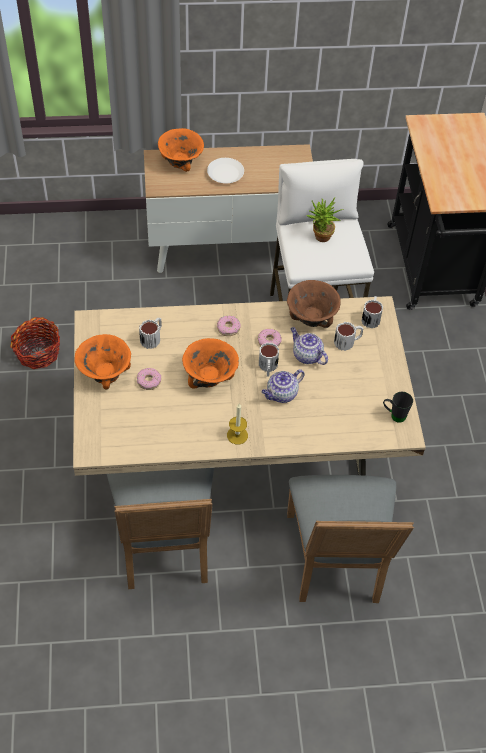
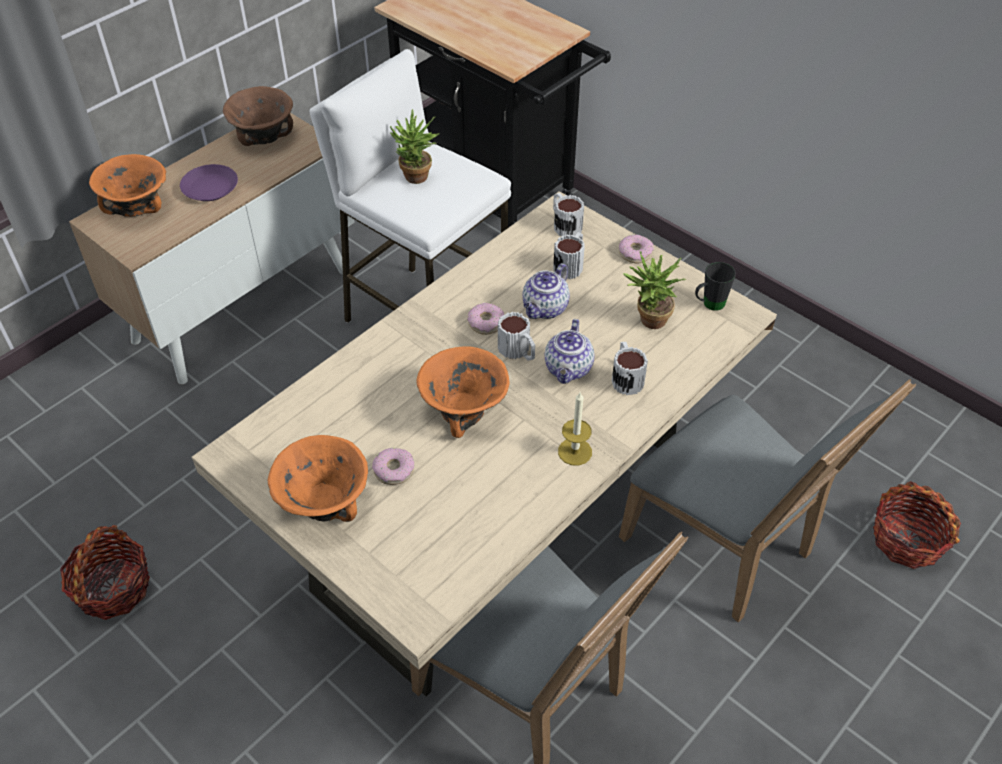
camera: 40 degrees left, 5 degrees down
(152, 338) = (339, 416): mug -> mug (625, 377)
(225, 174) = (210, 188): white plate -> purple plate
(228, 328) = (421, 341): donut -> donut (635, 253)
(306, 355) = (545, 309): teapot -> teapot turned 60 degrees counterclockwise
(311, 317) = (502, 266): brown bowl -> brown bowl (263, 136)
(351, 400) = (648, 321): none -> potted plant
(442, 641) = (907, 539): none -> basket

